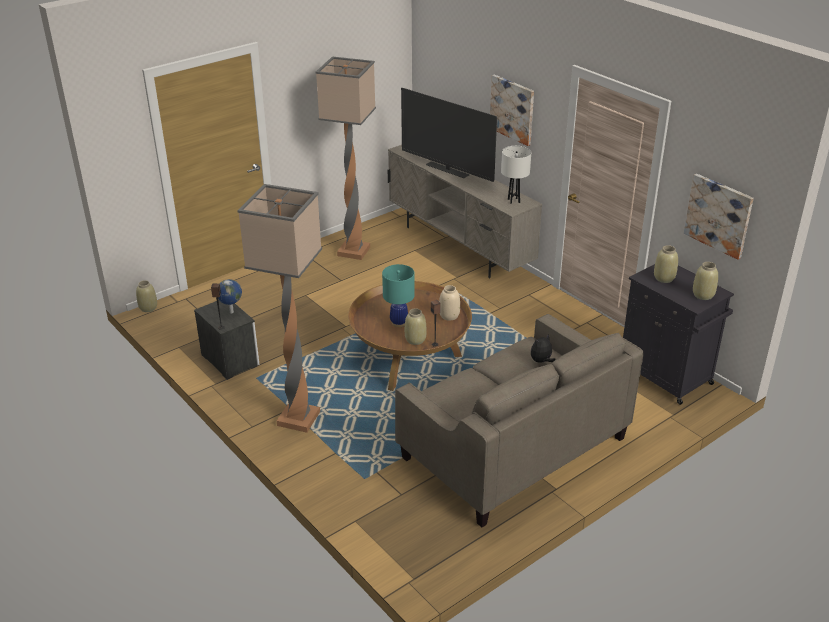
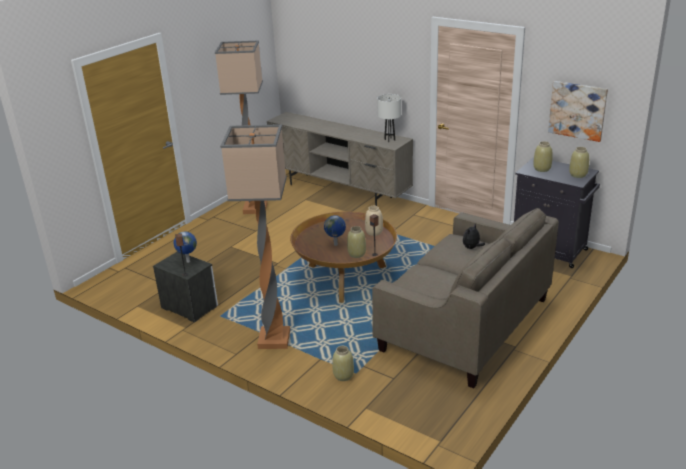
camera: 15 degrees left, 5 degrees down
(148, 308) = (93, 281): beige vase -> beige vase (343, 375)
(399, 323) = (336, 244): turquoise table lamp -> globe
(447, 170) = (323, 128): television -> none
(512, 109) = (377, 66): picture -> none

